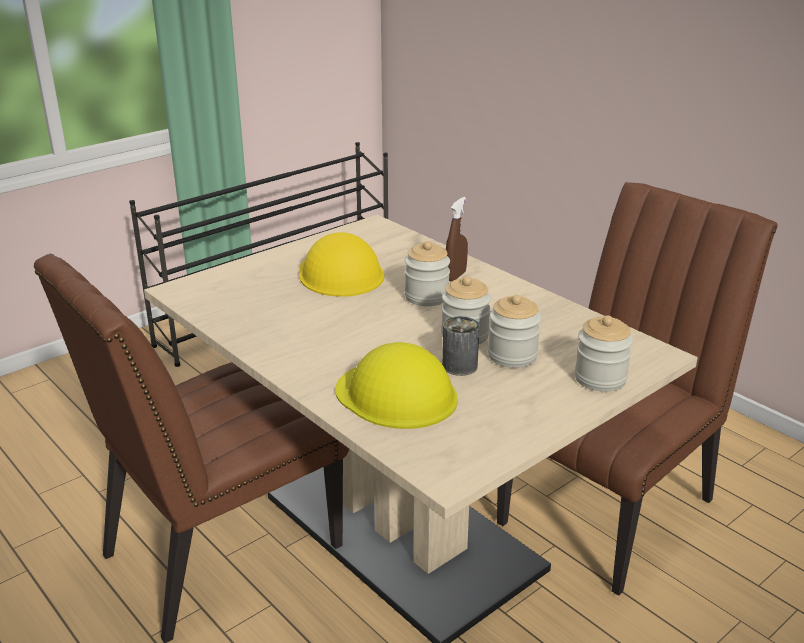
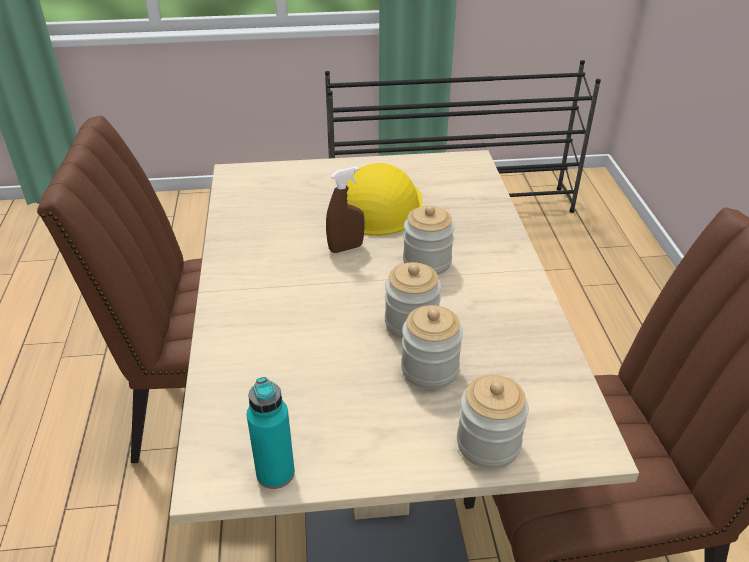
camera: 35 degrees right, 10 degrees up
(396, 395) = (274, 362): yellow hard hat -> none
(455, 276) = (482, 249): brown spray bottle -> brown spray bottle (346, 248)
(459, 366) = (365, 357): can -> none
(487, 452) = (275, 473): none -> turquoise bottle

